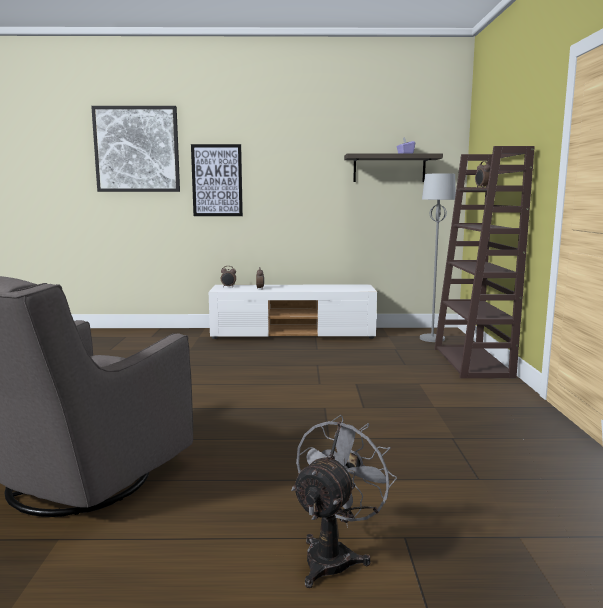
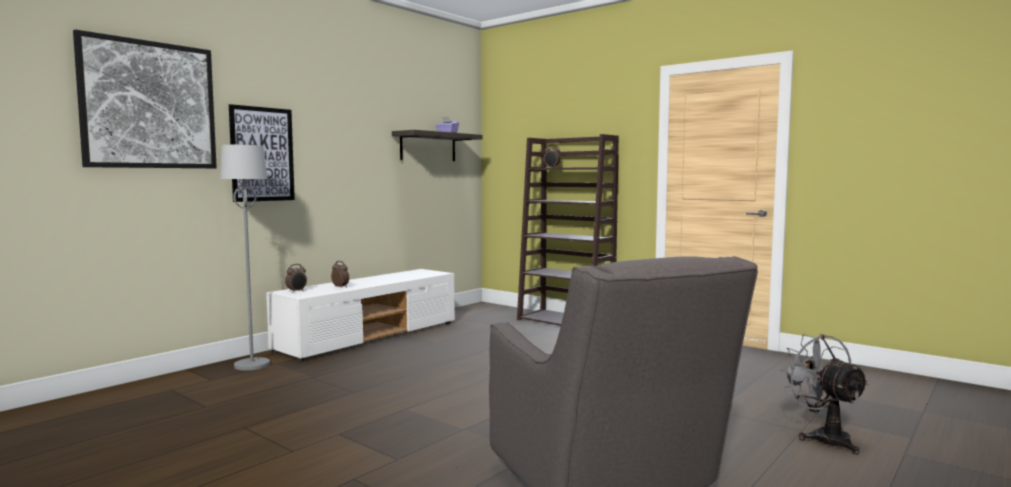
camera: 50 degrees left, 5 degrees down
(432, 339) = (492, 313): grey floor lamp -> grey floor lamp (252, 365)

